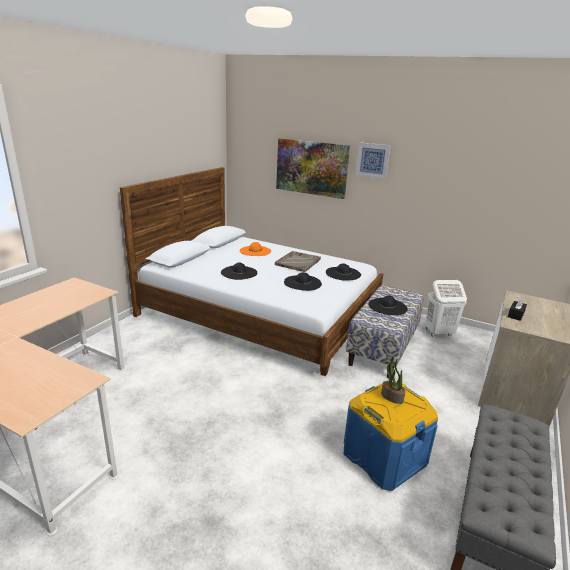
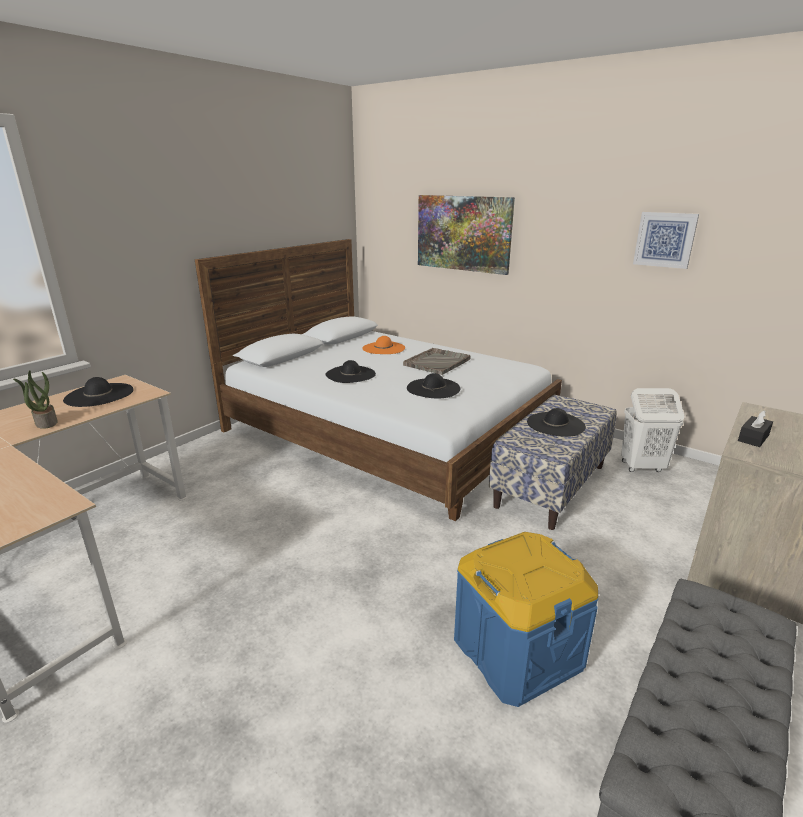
camera: 10 degrees right, 0 degrees up
(343, 273) = (497, 377): black hat -> black hat (99, 395)
(372, 160) = (546, 216): picture -> picture (665, 239)
(391, 397) = (524, 557): potted plant -> potted plant (45, 422)

